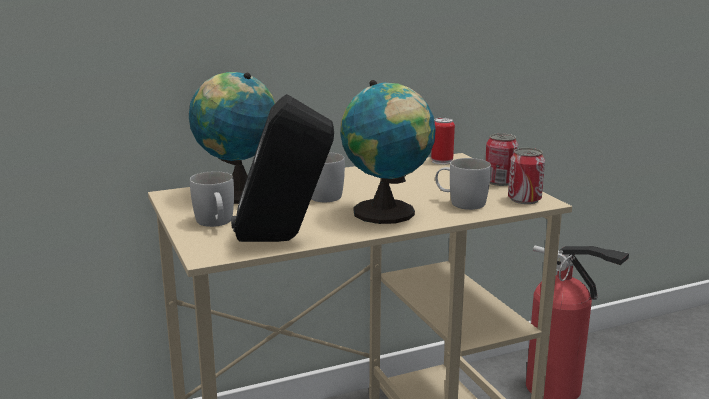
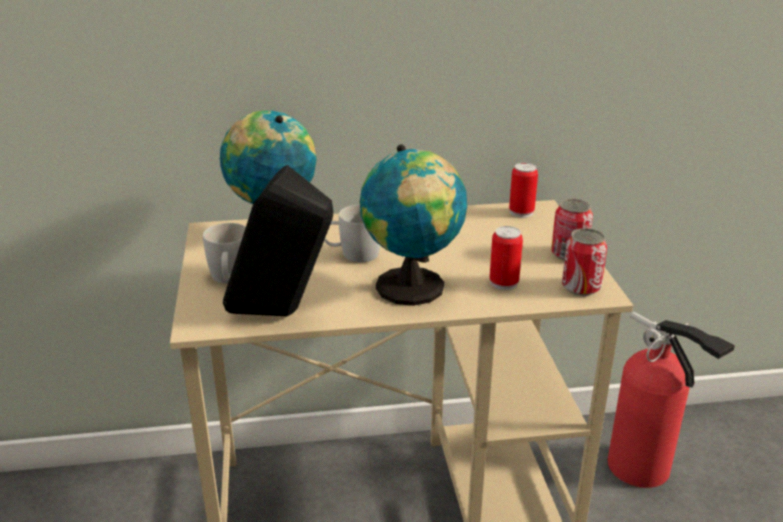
camera: 15 degrees right, 10 degrees up
(460, 203) = (504, 283): white mug -> can

